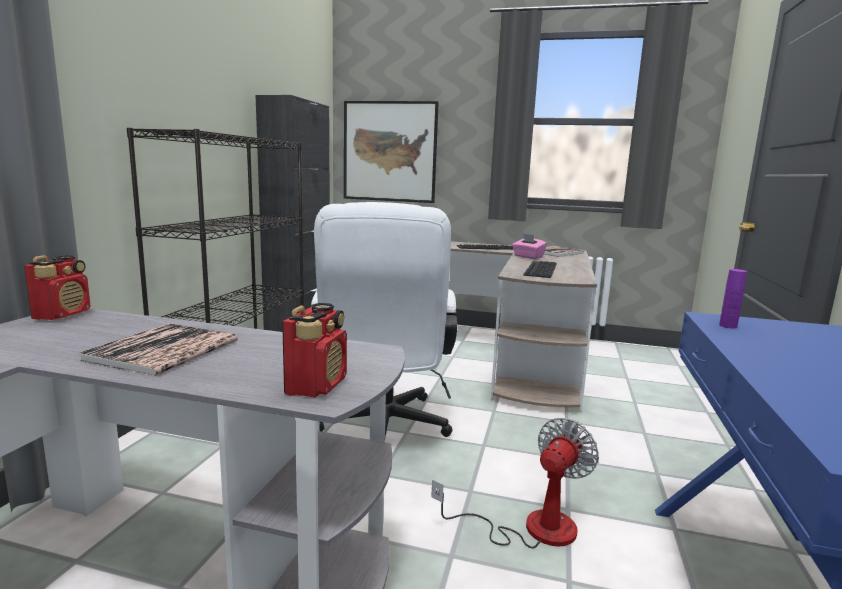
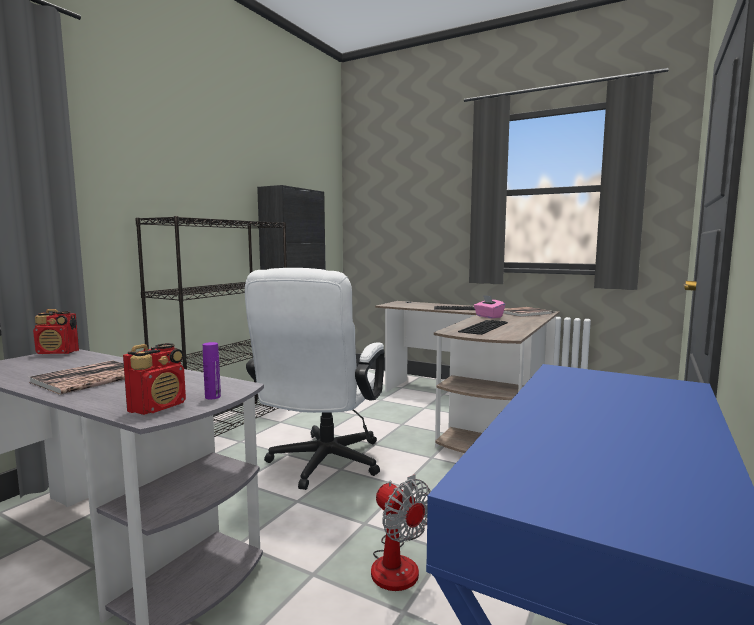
camera: 15 degrees right, 5 degrees down
(63, 314) = (58, 353): radio -> radio turned 60 degrees clockwise
(390, 152) = (387, 226): picture -> none
(531, 528) = (398, 561): fan -> fan turned 90 degrees clockwise
(728, 326) = (563, 377): purple bottle -> purple bottle (213, 397)

